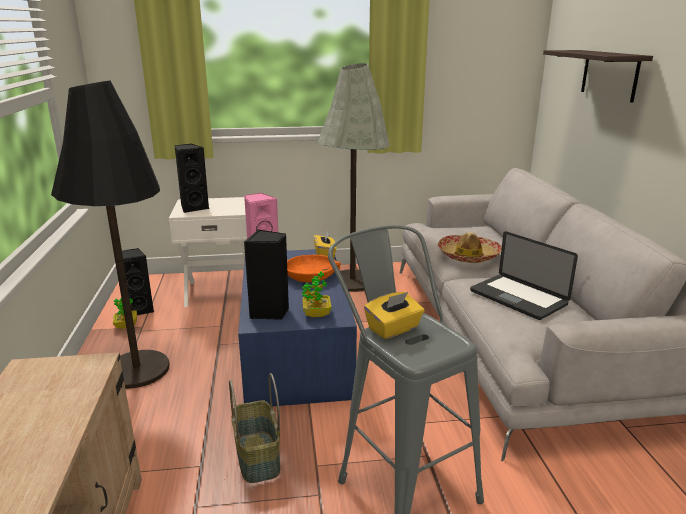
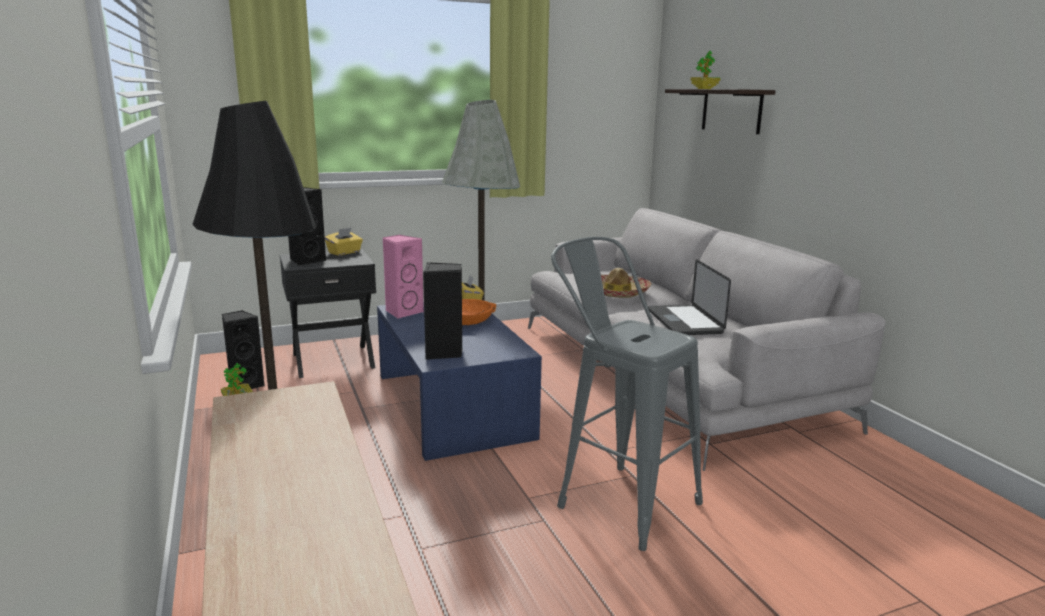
camera: 15 degrees left, 5 degrees down
(219, 291) = (333, 360): white nightstand -> black nightstand
(256, 456) = (461, 499): basket -> none
(316, 314) = (494, 350): potted plant -> potted plant (704, 89)
(394, 329) = (615, 332): yellow tissue box -> yellow tissue box (344, 252)
(518, 298) = (684, 321): laptop -> laptop turned 45 degrees clockwise

